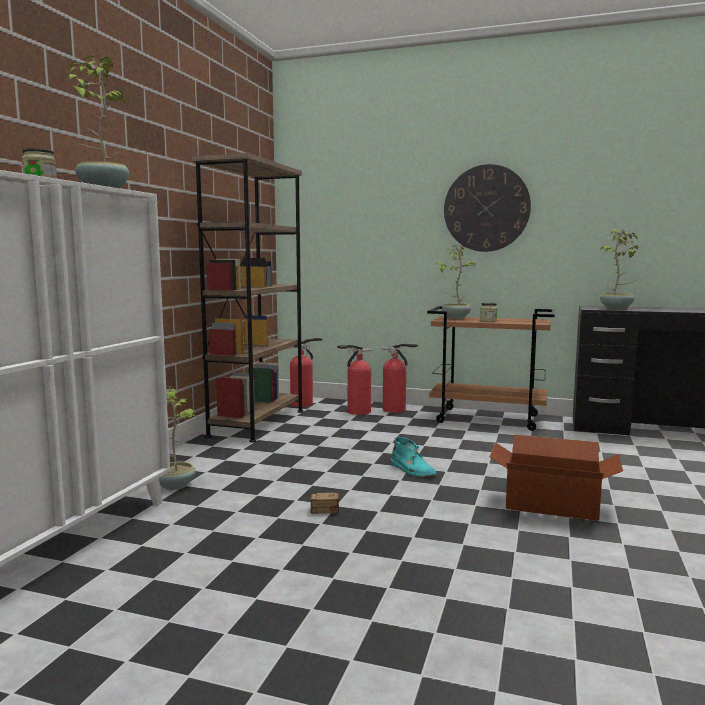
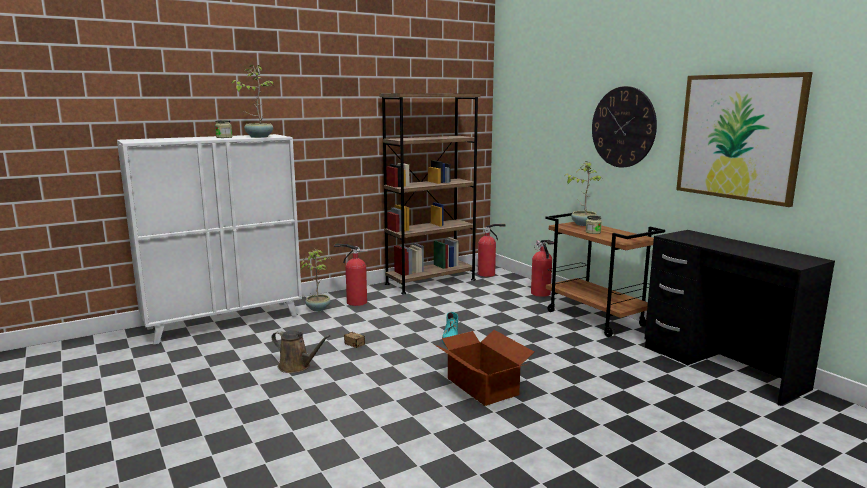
camera: 40 degrees right, 5 degrees up
(312, 563) = (297, 366): none -> brown watering can
(356, 412) = (509, 289): fire extinguisher -> fire extinguisher (354, 302)
(617, 308) = (695, 239): potted plant -> none
(628, 208) = (738, 137): none -> picture

